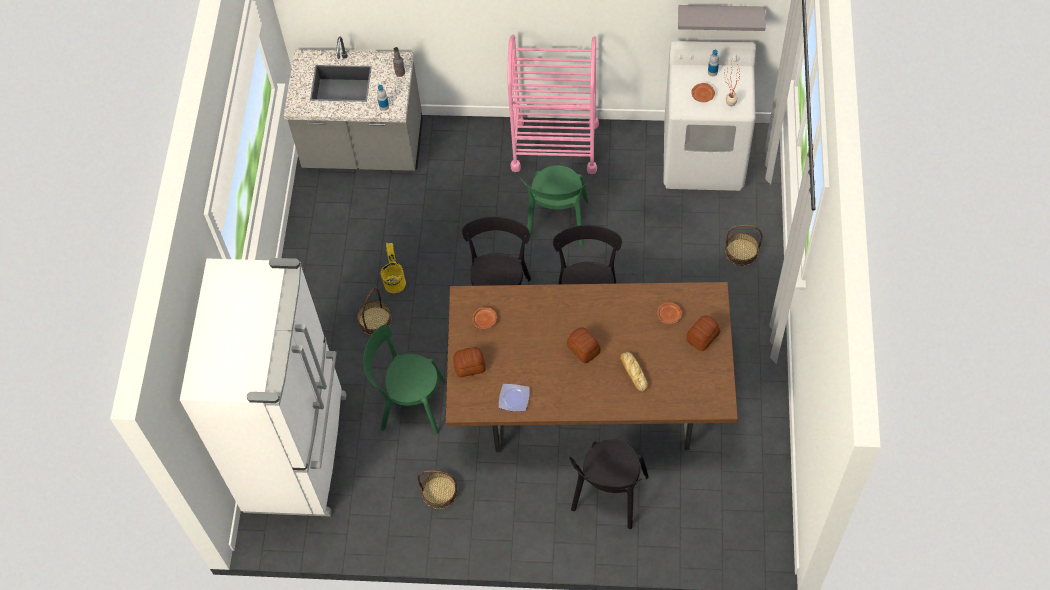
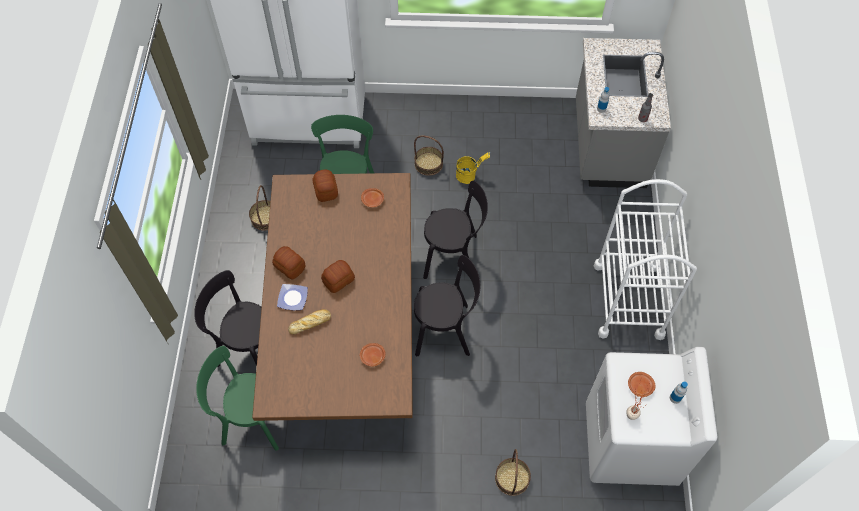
camera: 85 degrees right, 0 degrees up
(514, 398) = (291, 225): plate -> plate (293, 299)
(555, 146) = (628, 300): pink cart -> white cart
(557, 223) = (537, 303): green chair -> green chair (251, 418)
(702, 337) = (346, 387): bread -> bread (289, 266)
(720, 16) = (730, 384): grey shelf -> none

